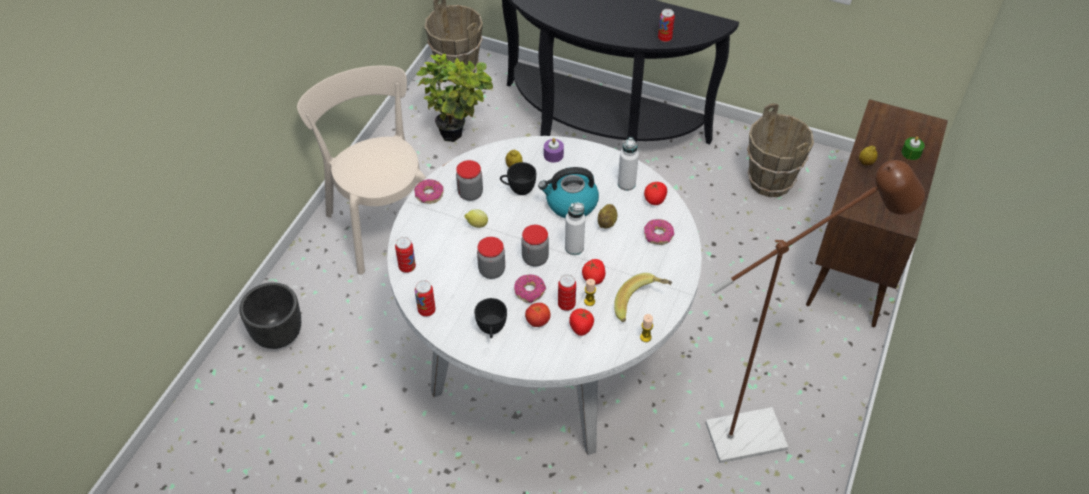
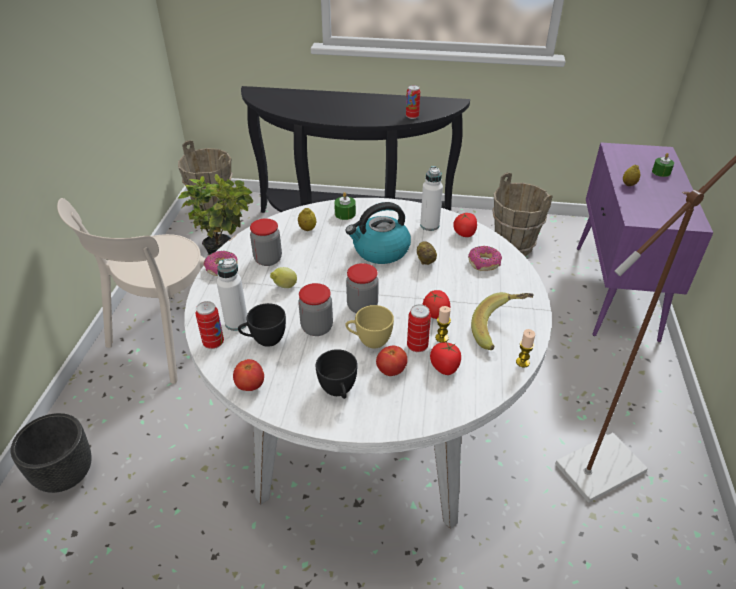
camera: 15 degrees left, 10 degrees down
(383, 223) = (167, 340): beige chair -> beige chair turned 105 degrees counterclockwise
(426, 310) = (250, 385): can -> tomato
(518, 189) = (319, 247): black cup -> black cup (264, 340)
(529, 291) = (369, 341): donut -> yellow cup
(553, 155) = (345, 213): purple candle -> green candle
(574, 247) = (401, 289): white bottle -> white bottle (236, 323)
(856, 261) = (615, 292): brown cabinet -> purple cabinet

